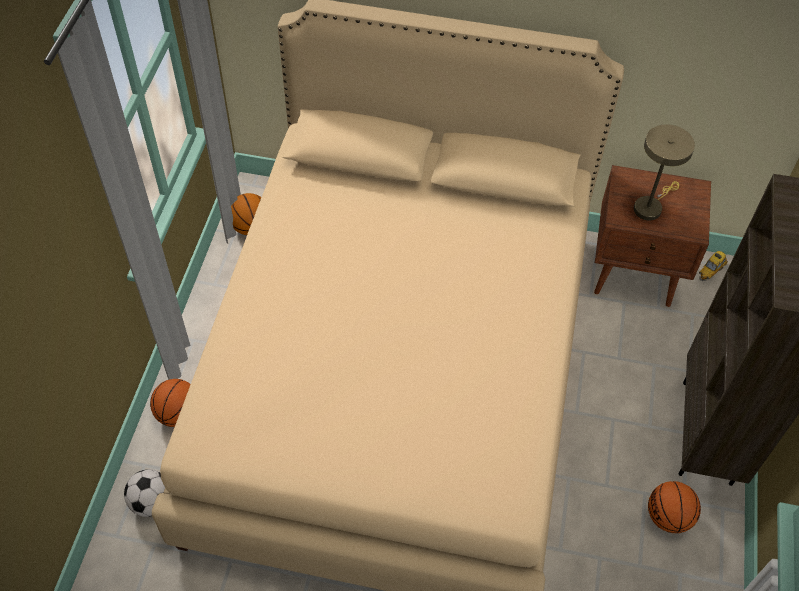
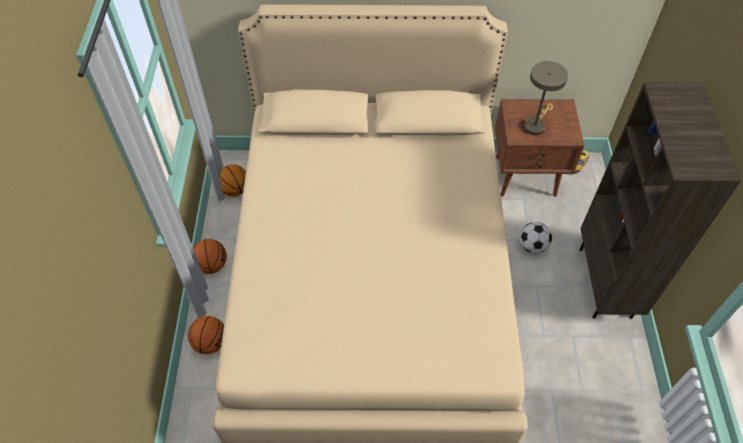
camera: 10 degrees left, 0 degrees up
(152, 502) = (205, 415): football -> football (532, 246)
(668, 517) = (593, 350): basketball -> basketball (212, 265)

